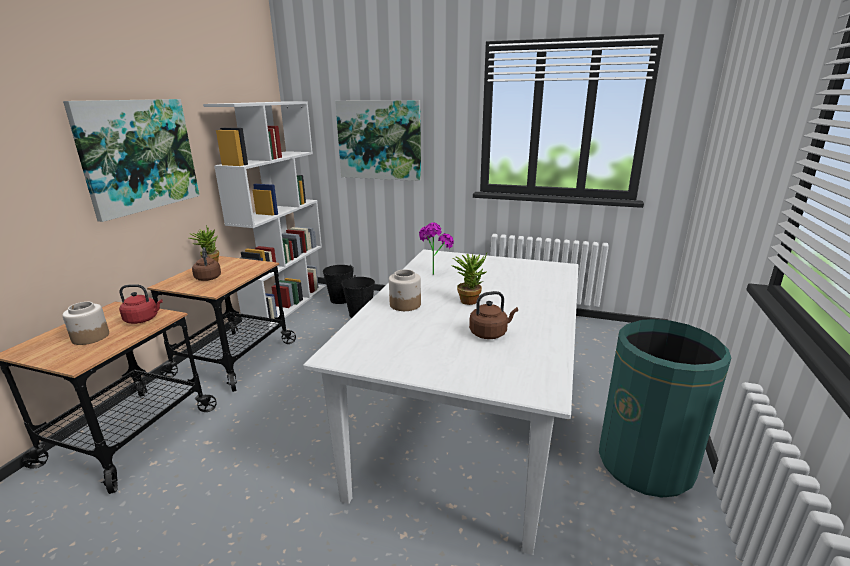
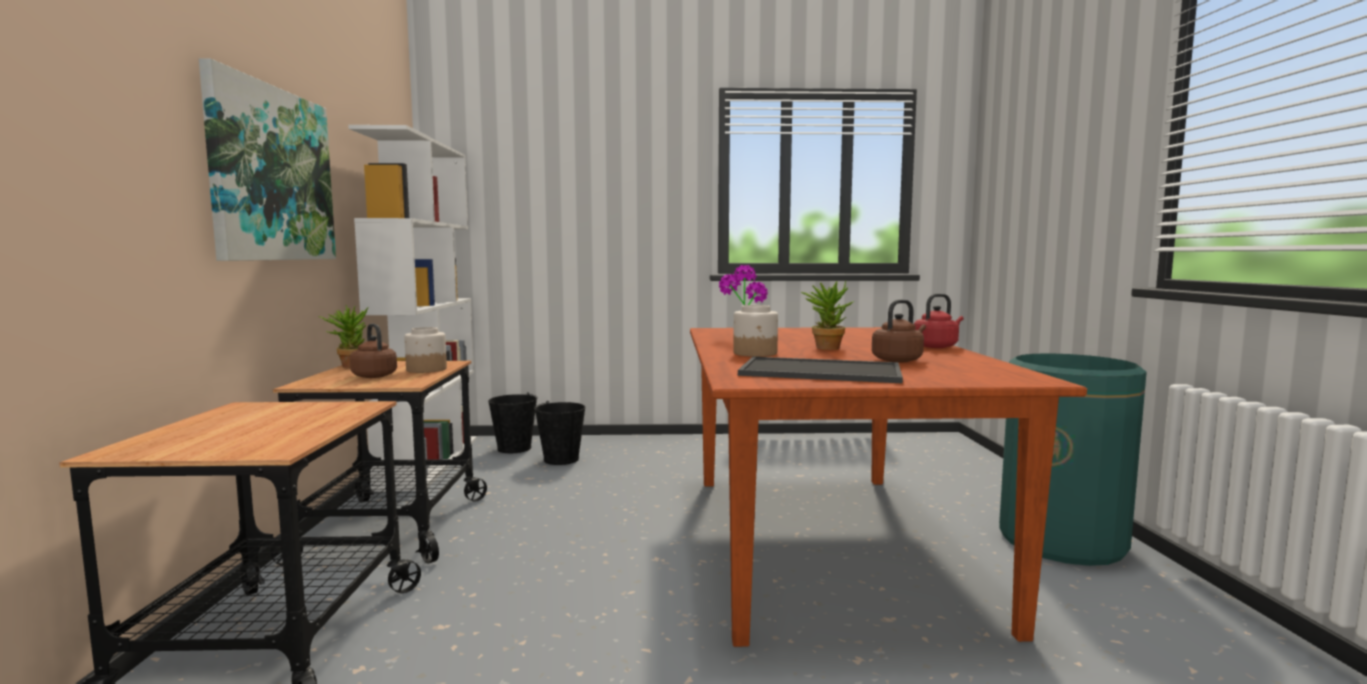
camera: 20 degrees left, 15 degrees down
(90, 337) = (251, 430): jar -> jar (426, 369)
(143, 319) = (326, 410): red kettle -> red kettle (937, 346)
(379, 140) = (573, 209): picture -> none
(405, 346) = (818, 371): none -> tray
(466, 424) = (824, 542): white dining table -> brown dining table

